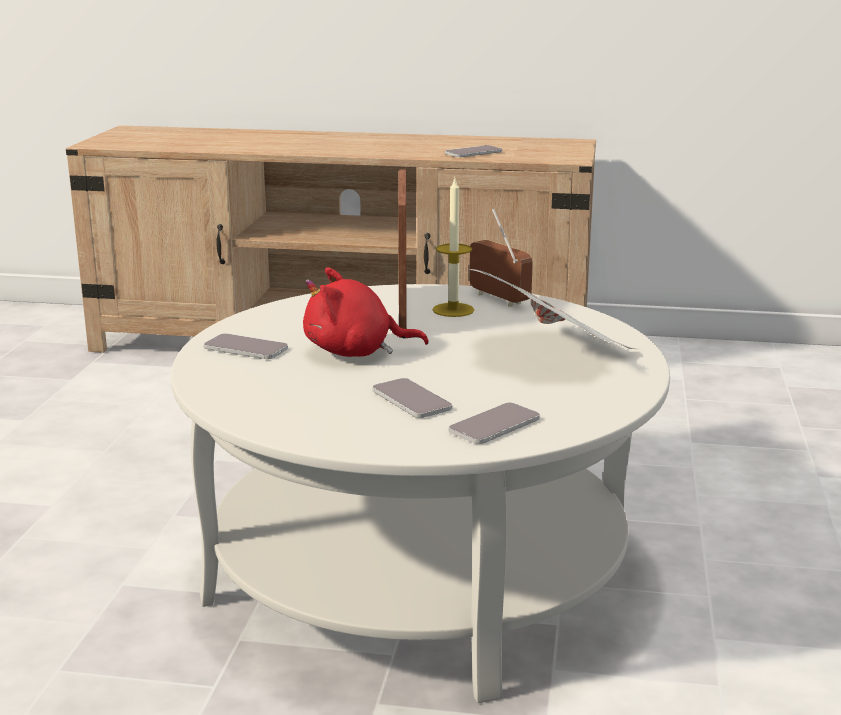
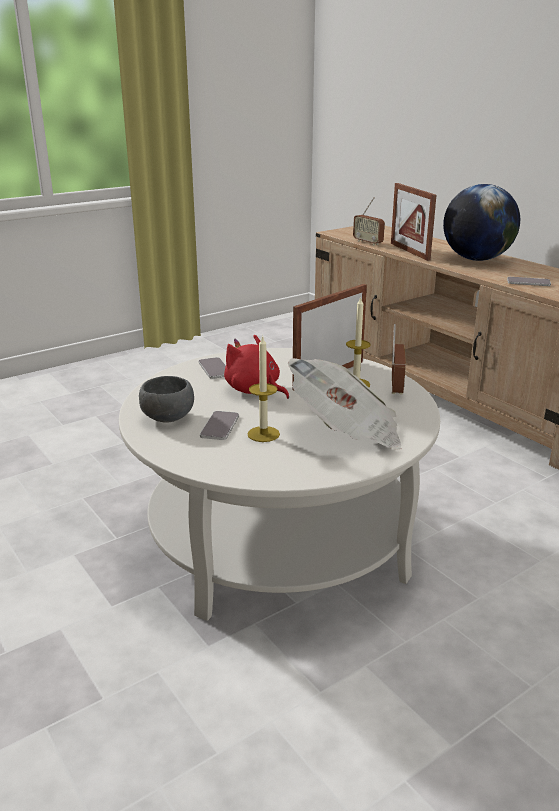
camera: 45 degrees right, 5 degrees up
(180, 147) = (368, 243): none -> radio
(261, 147) = (409, 251): none -> picture frame
(320, 415) = (167, 417): none -> grey bowl
(361, 142) = (476, 259): none -> globe
(478, 388) = (263, 434): none -> candle
(494, 425) = (223, 458): phone -> none

